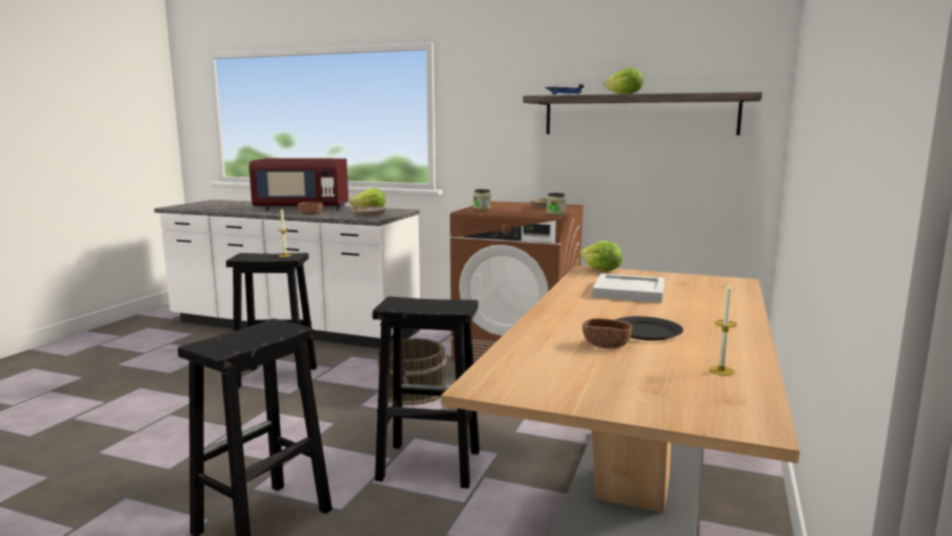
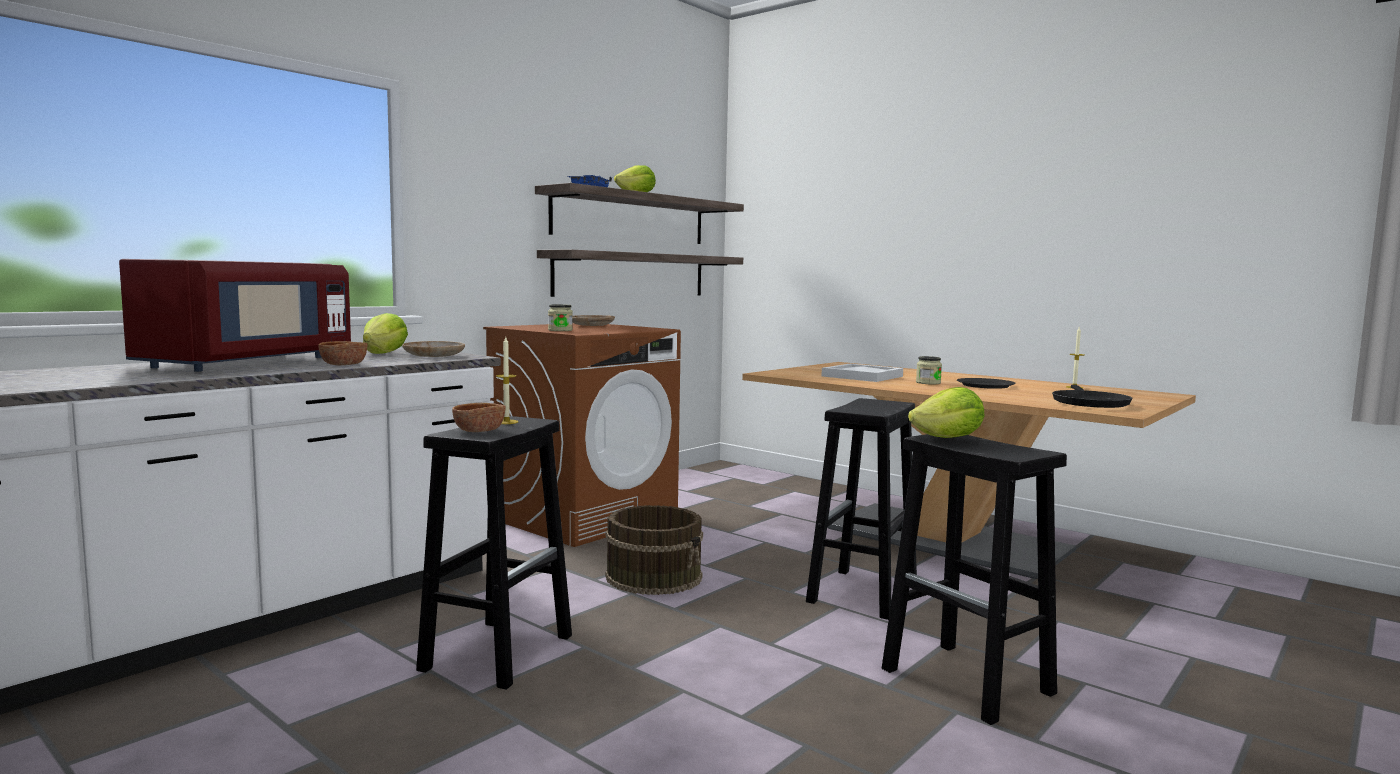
camera: 70 degrees left, 5 degrees down
(554, 373) = (1089, 403): none -> black frying pan
(555, 213) = (644, 327): jar -> jar (928, 383)
(601, 270) = (776, 372): lettuce -> lettuce (948, 438)
(606, 345) = (1019, 392): brown bowl -> brown bowl (479, 430)
(638, 166) = (632, 275): none -> shelf

